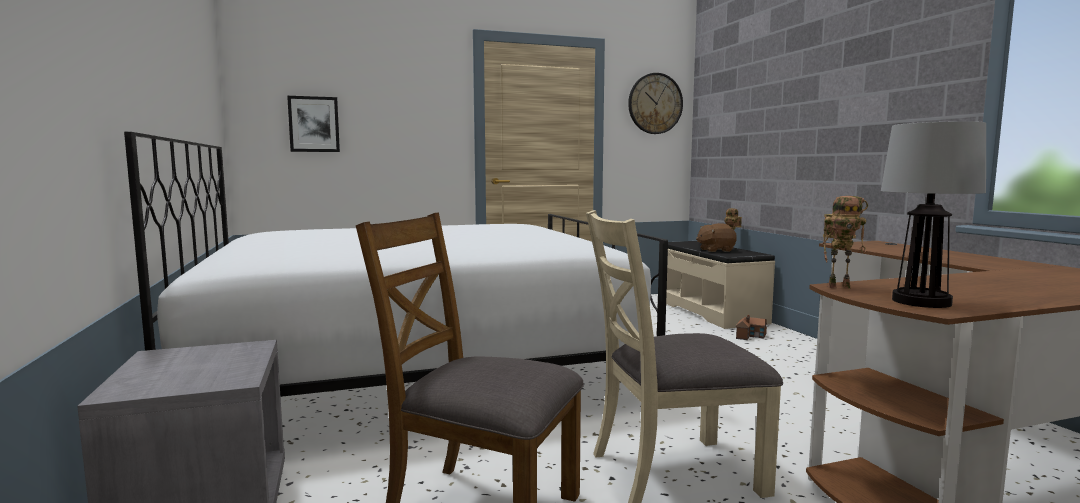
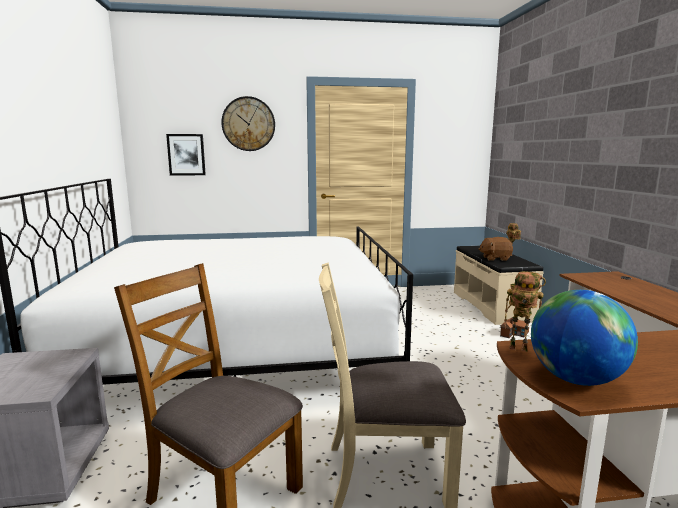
camera: 10 degrees right, 5 degrees up
(655, 103) = (458, 131): wall clock -> wall clock (248, 124)
(920, 301) = (575, 379): table lamp -> globe

